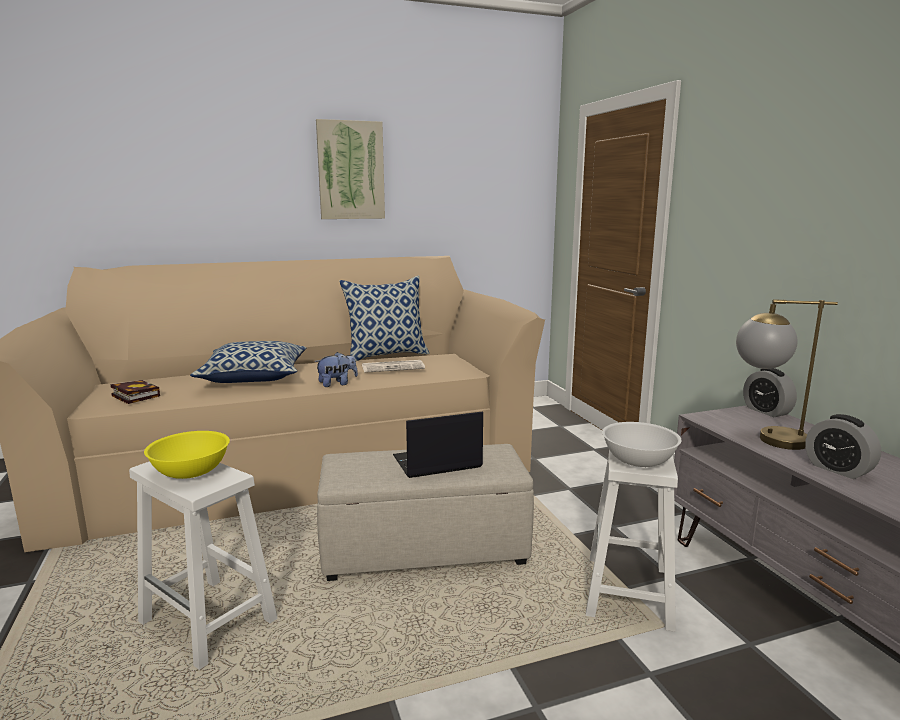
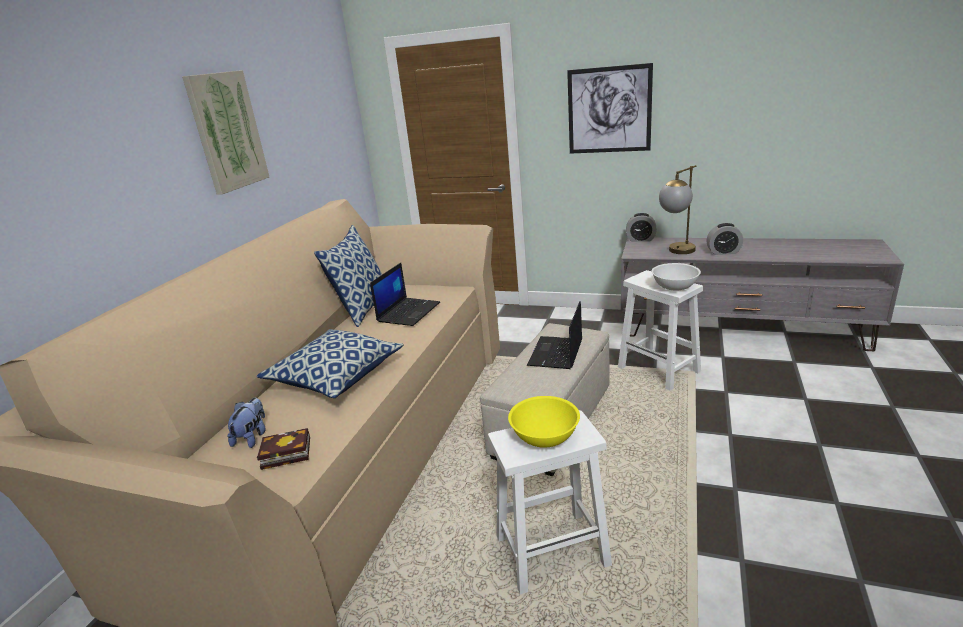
camera: 50 degrees left, 10 degrees up
(337, 384) = (412, 342): plush toy -> plush toy (252, 437)
(393, 367) = (408, 312): newspaper -> laptop
(765, 201) = (609, 110): none -> picture

